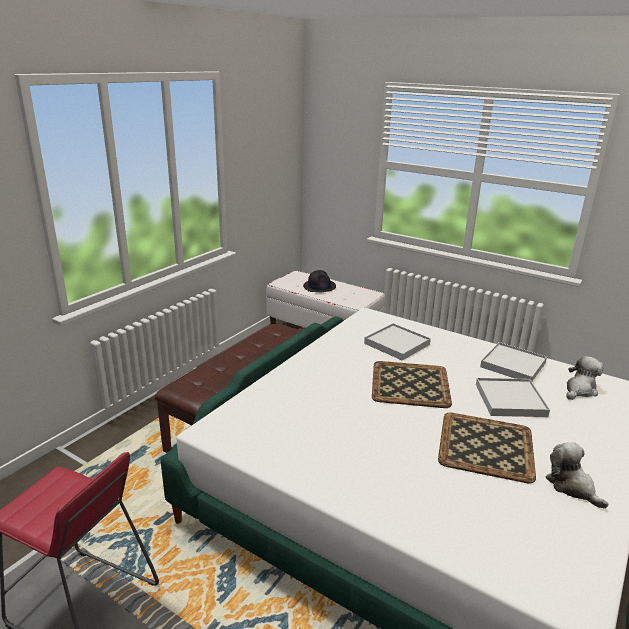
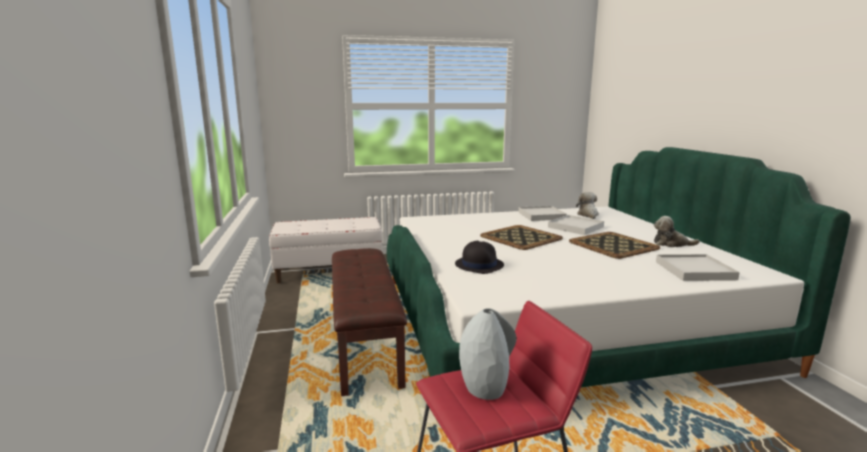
camera: 45 degrees left, 10 degrees down
(63, 497) = (485, 387): none -> grey vase
(319, 286) = (320, 225): black hat -> black hat (479, 265)
(397, 344) = (467, 225): white tray -> white tray (694, 270)

